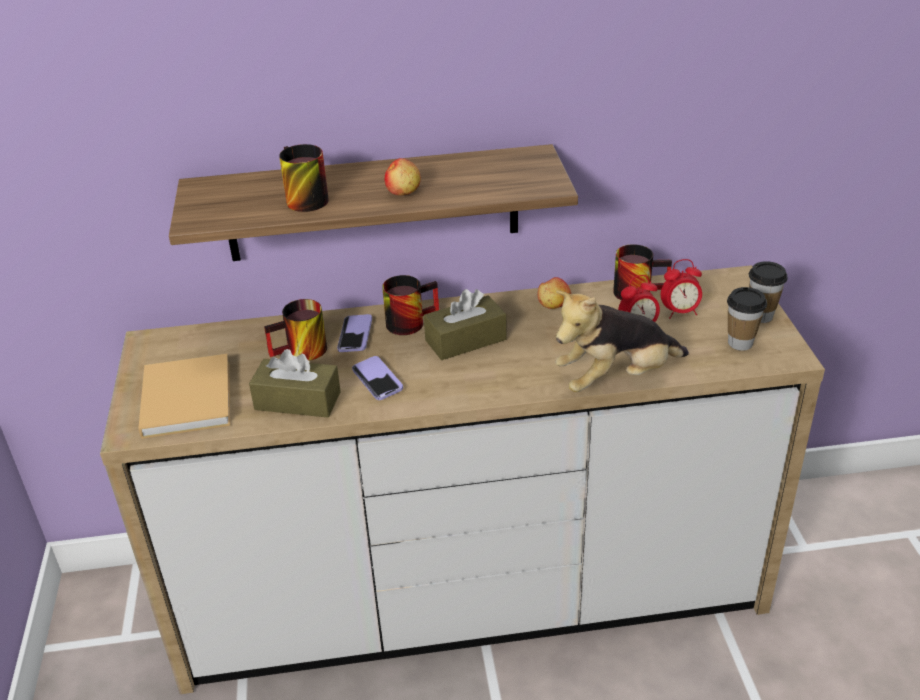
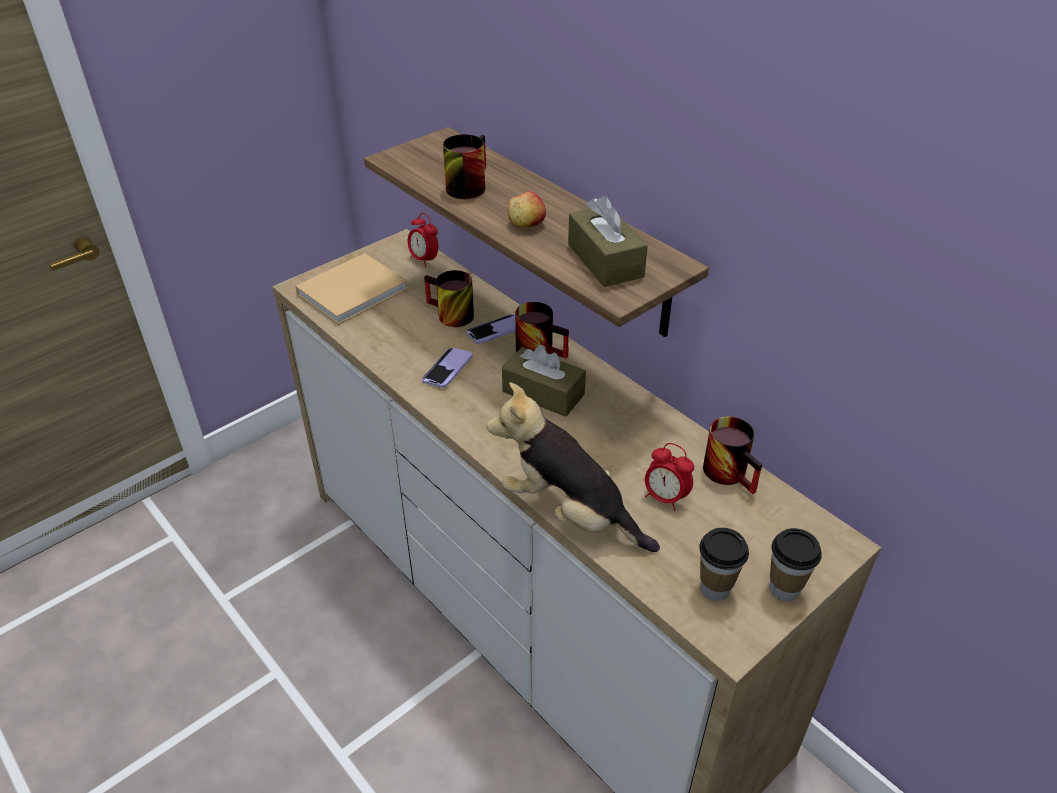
camera: 55 degrees right, 5 degrees up
(297, 401) = (389, 342): brown tissue box -> brown tissue box (605, 260)
(553, 305) = (648, 424): apple -> none
(680, 312) = (725, 519): alarm clock -> alarm clock (424, 260)

